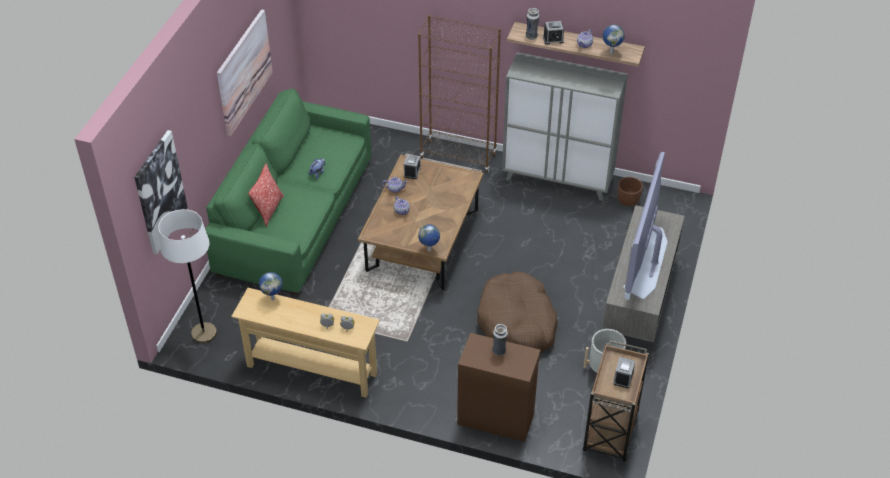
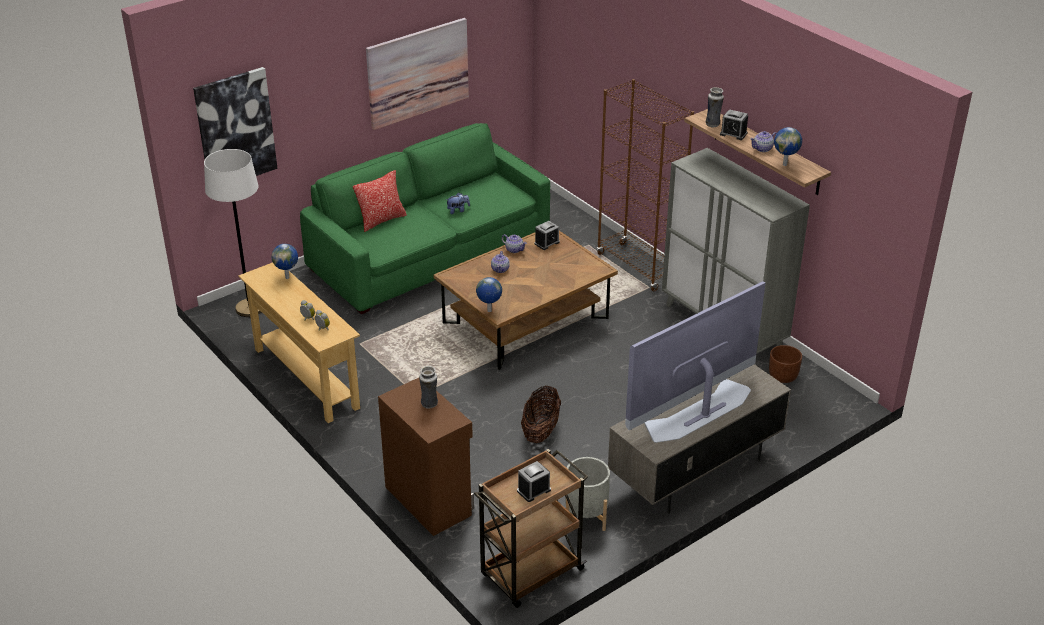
camera: 35 degrees right, 10 degrees down
(517, 323) = (540, 431): brown dog bed -> basket

